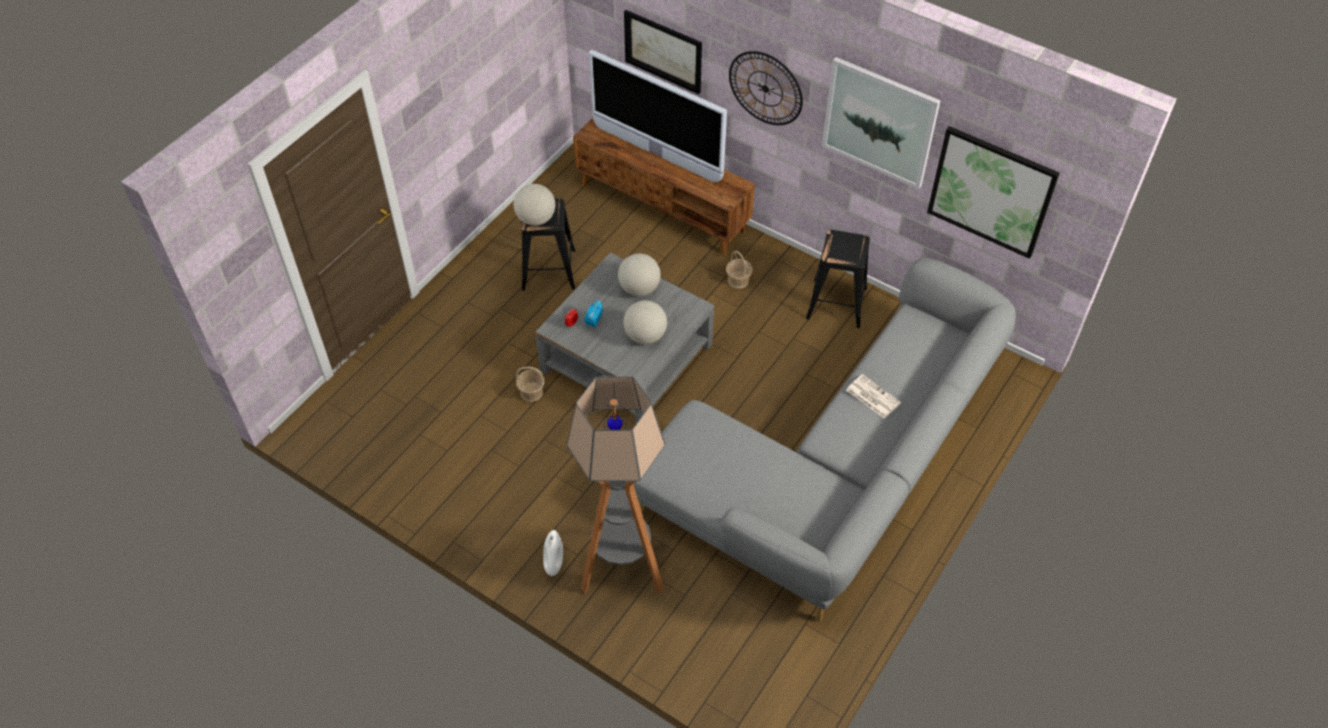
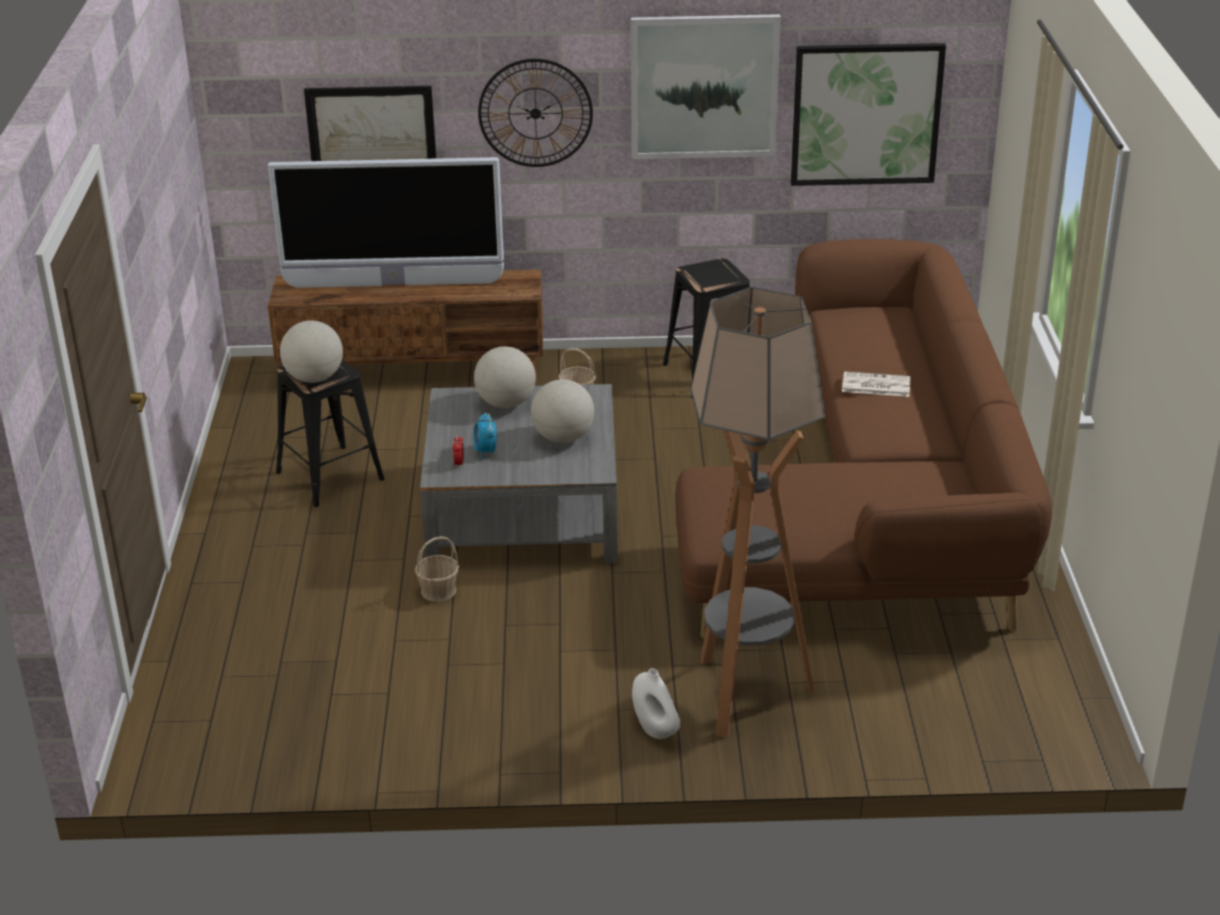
camera: 35 degrees left, 20 degrees down
(833, 471) = (875, 504): grey sofa -> brown sofa

